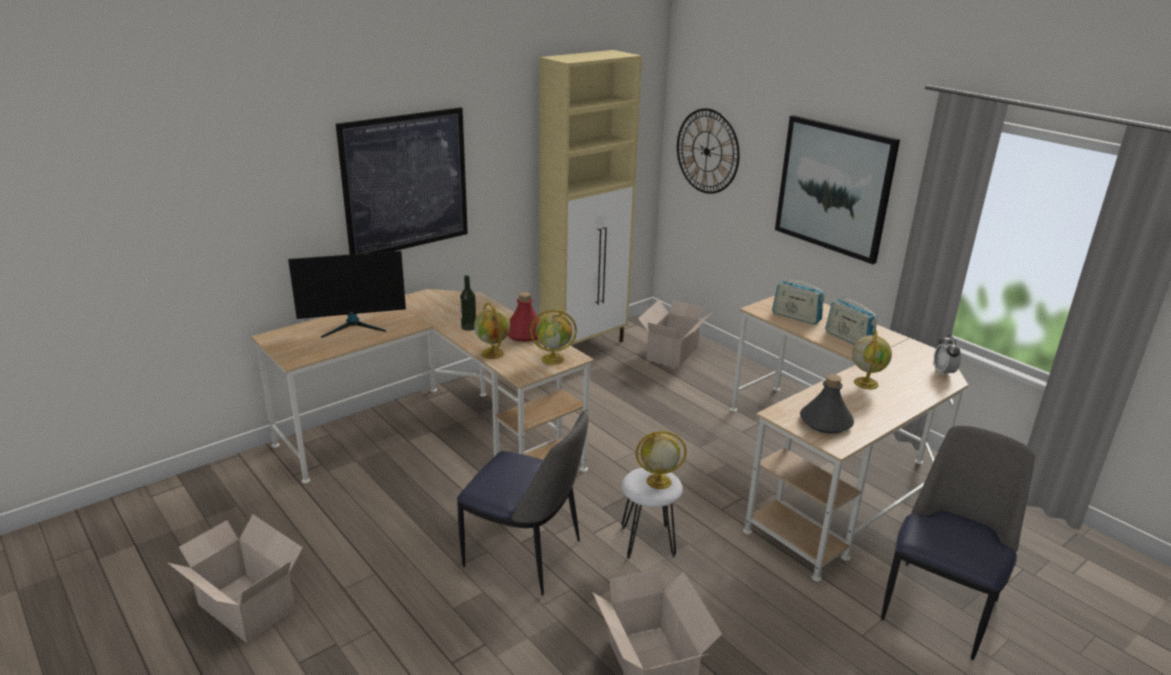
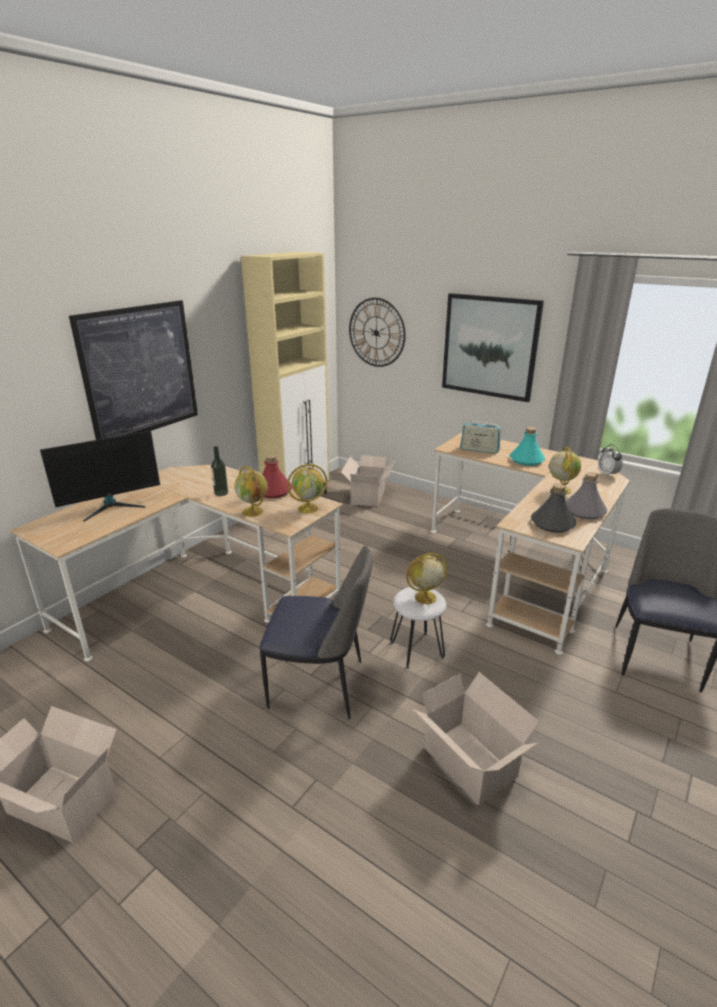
camera: 15 degrees left, 0 degrees up
(848, 339) = (526, 460): radio -> turquoise bottle
(876, 413) = (583, 511): none -> grey bottle

